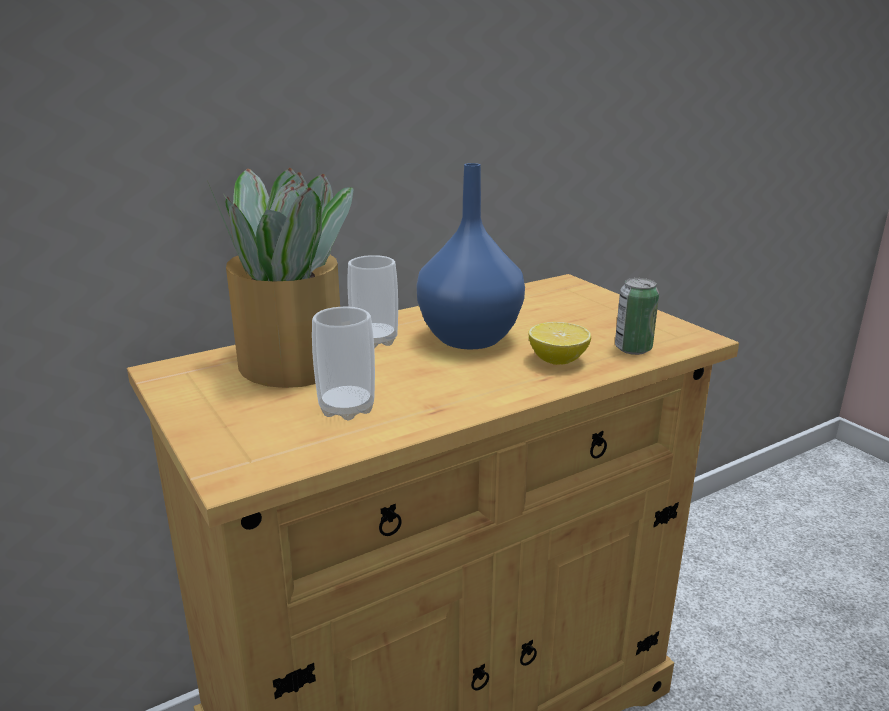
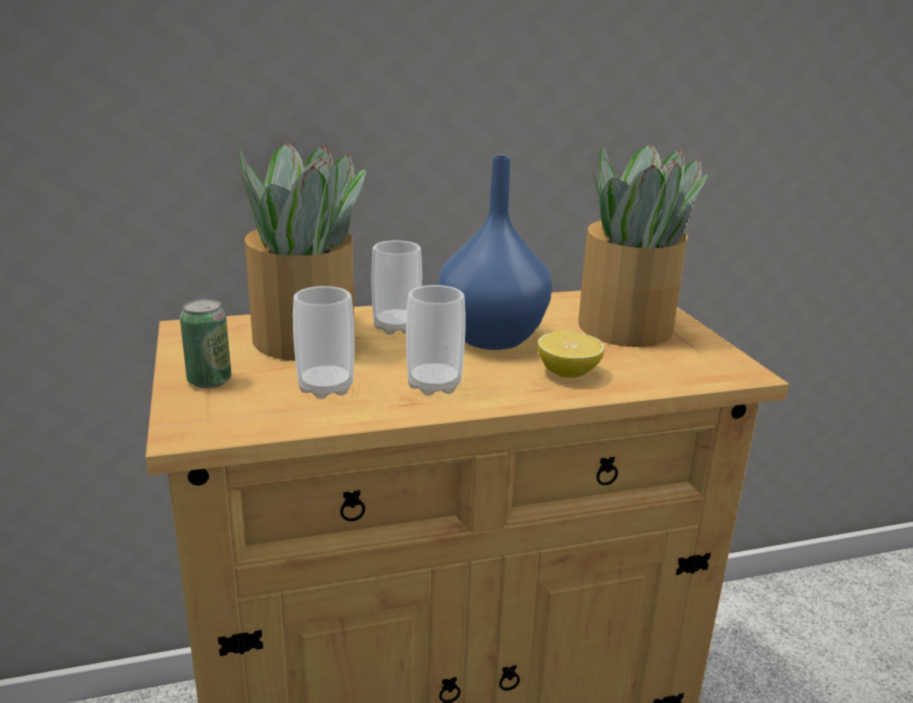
camera: 15 degrees right, 0 degrees up
(447, 390) = (434, 385): none -> cup
(576, 310) = (626, 325): none -> potted plant
(633, 349) = (659, 373): can -> can (209, 381)

